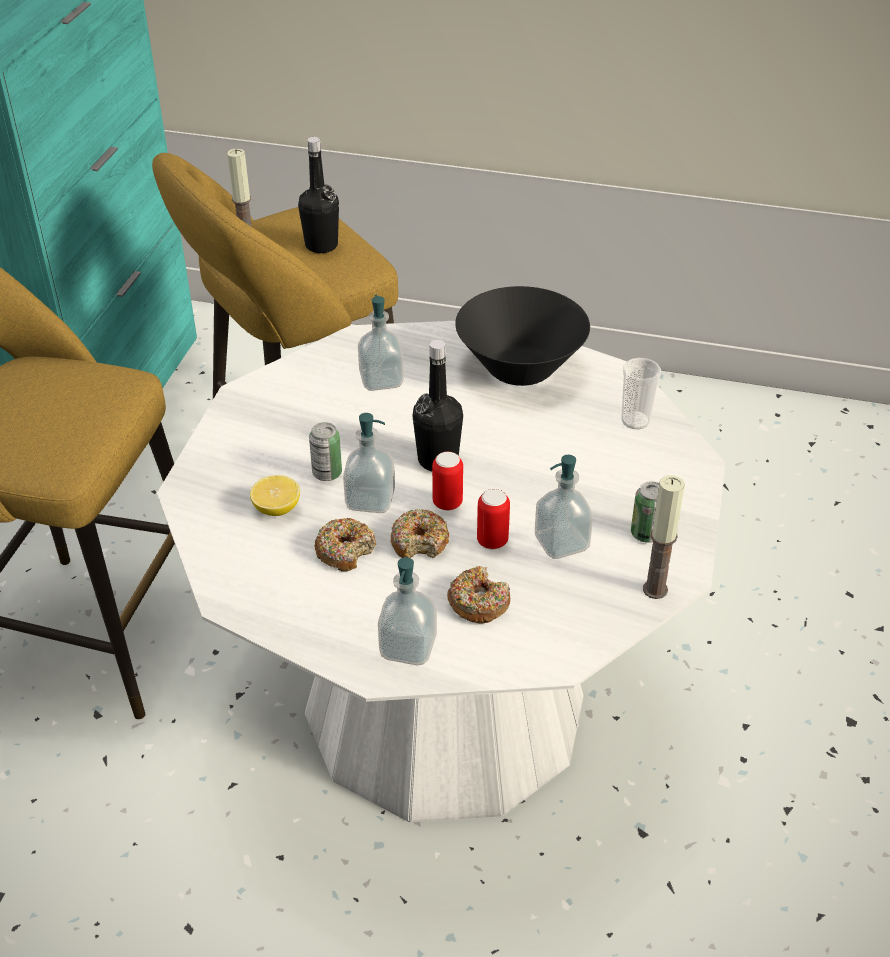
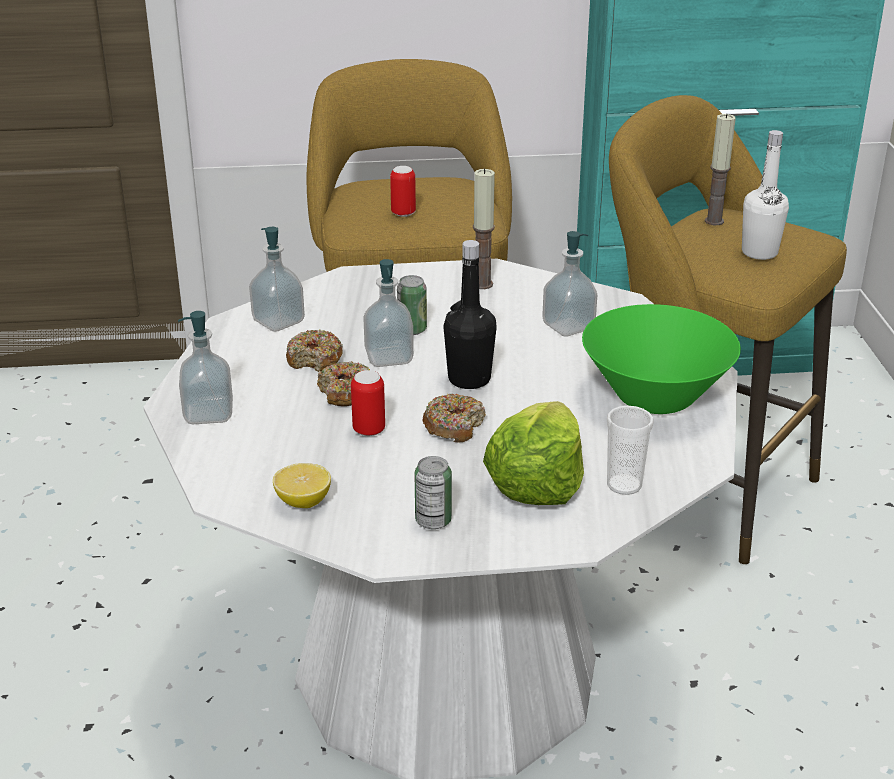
camera: 70 degrees right, 10 degrees down
(277, 509) = (351, 318): lemon -> lemon (303, 501)
(321, 245) = (759, 252): black bottle -> white bottle
(447, 503) = (409, 396): can -> can (403, 213)
(478, 603) = (280, 438): donut -> donut (454, 426)
(520, 368) = (655, 396): black bowl -> green bowl
(561, 543) = (388, 470): soap dispenser -> soap dispenser (278, 321)
(613, 464) = (536, 482): none -> lettuce
(655, 589) = (348, 539): candle -> candle (482, 284)

